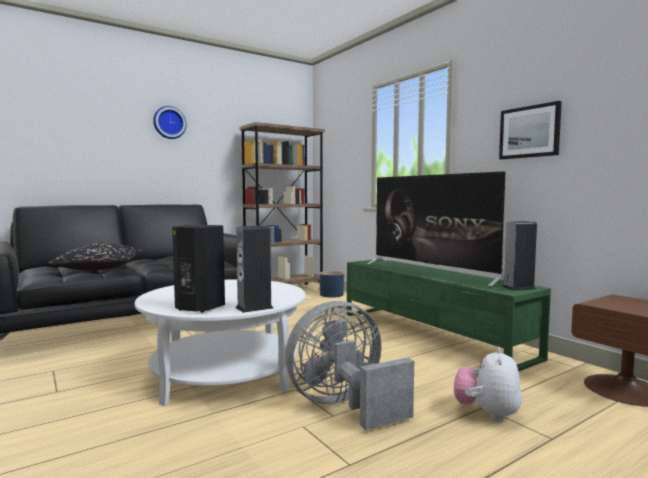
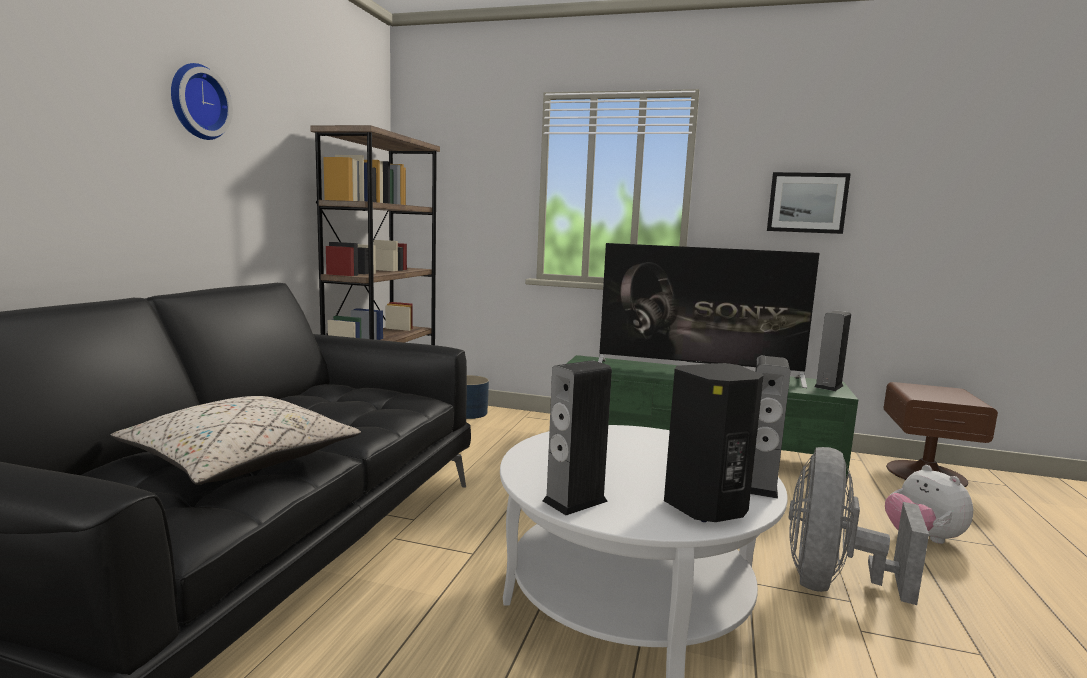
camera: 40 degrees left, 5 degrees up
(99, 268) = (241, 461): black pillow -> beige pillow
(159, 296) = (575, 501): none -> speaker

